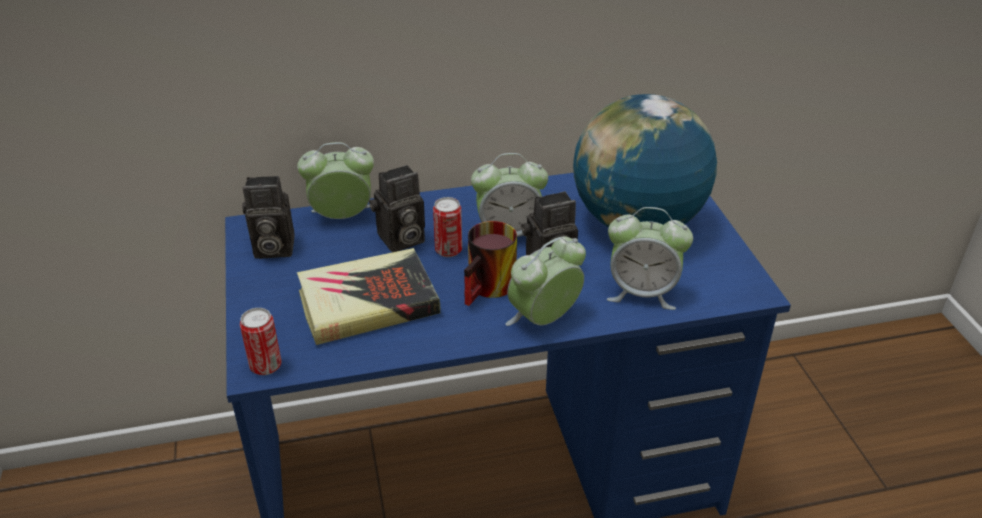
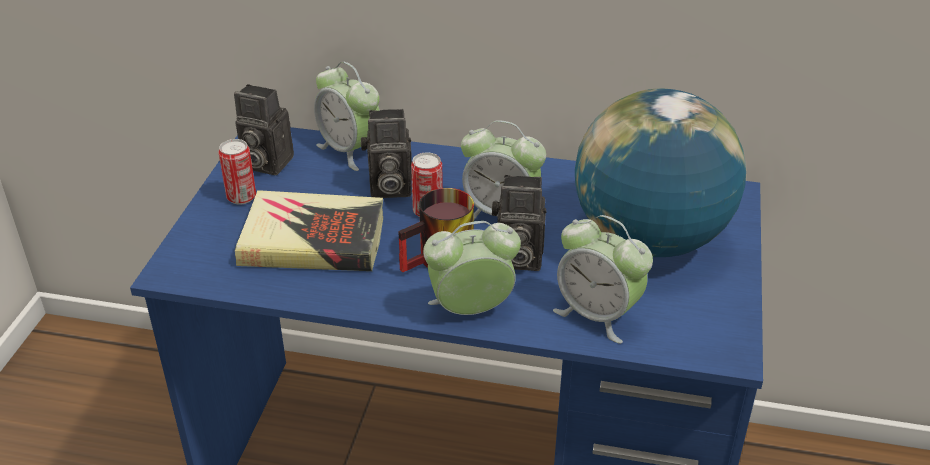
camera: 25 degrees right, 0 degrees up
(265, 366) = (180, 271): can -> can (241, 197)
(342, 217) = (350, 150): alarm clock -> alarm clock turned 150 degrees counterclockwise

